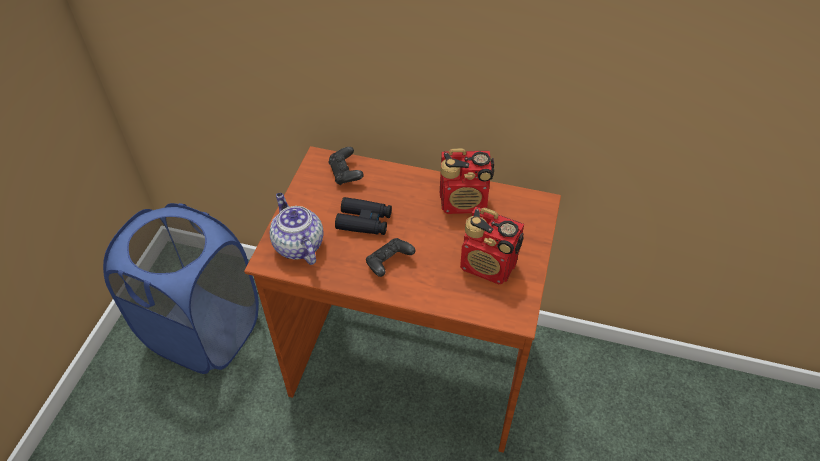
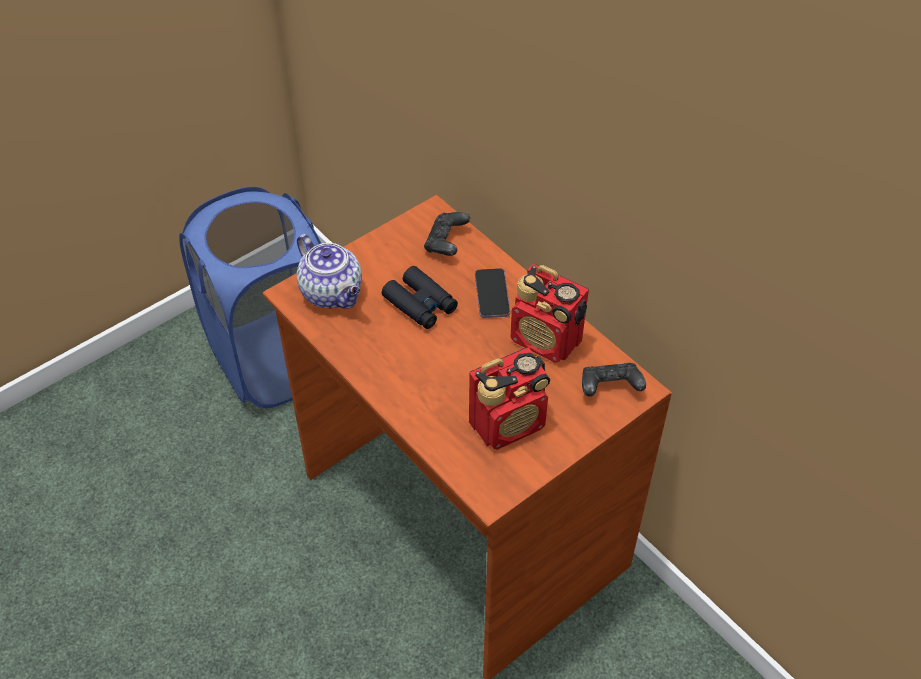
camera: 35 degrees right, 0 degrees up
(298, 245) = (333, 293): teapot -> teapot turned 135 degrees clockwise
(389, 263) = (406, 361): black game controller -> black game controller (609, 388)
(405, 191) = (492, 294): none -> phone
(488, 266) = (508, 424): radio -> radio turned 90 degrees counterclockwise

